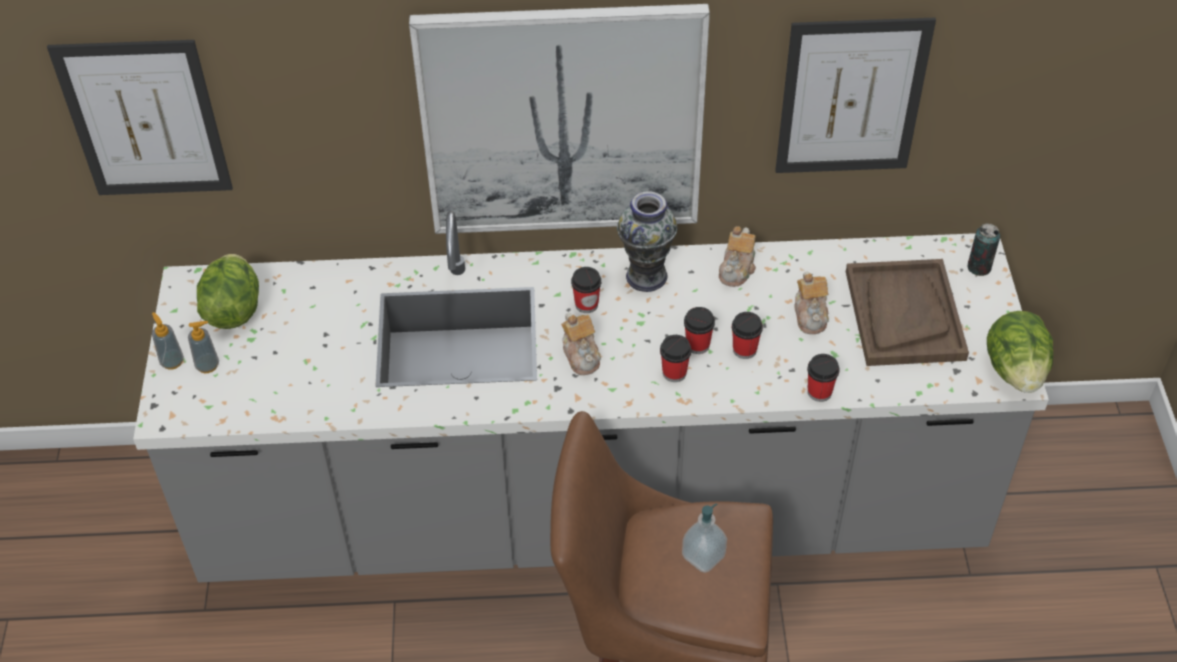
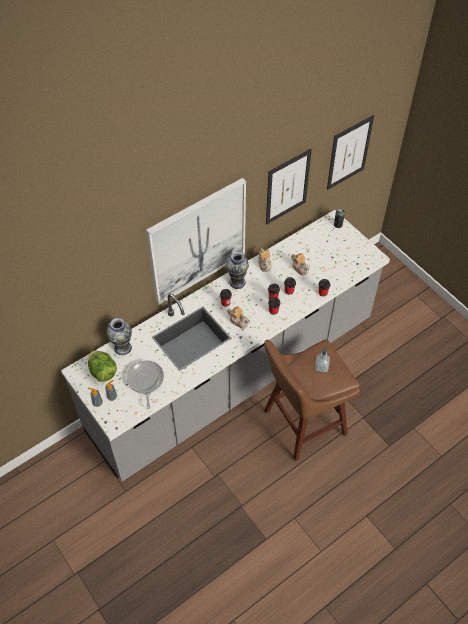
camera: 35 degrees left, 5 degrees up
(144, 119) = (50, 316): picture -> picture (349, 152)
(294, 371) = (145, 381): none -> frying pan
(310, 285) = (123, 347): none -> vase
(904, 315) = (328, 253): brown tray -> none
(1015, 370) = (374, 254): lettuce -> none

